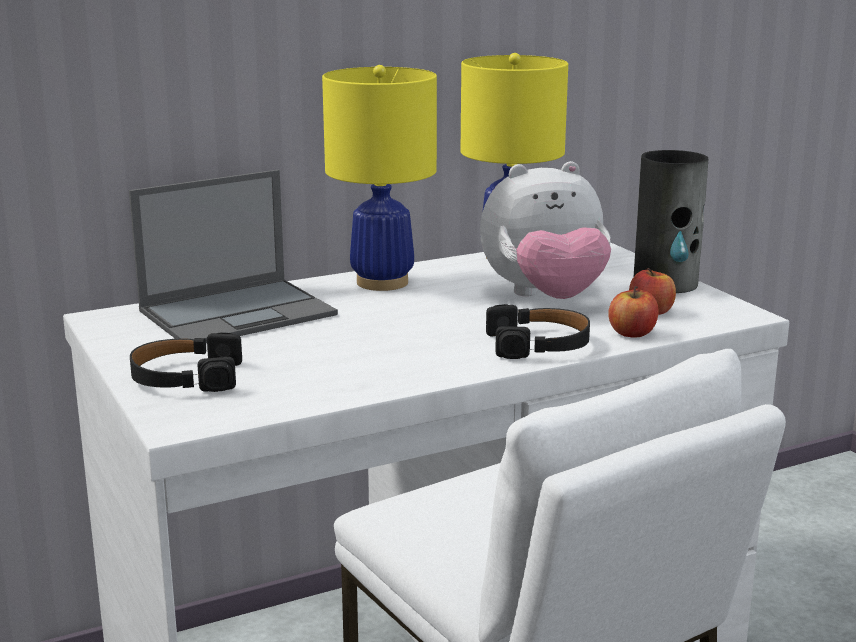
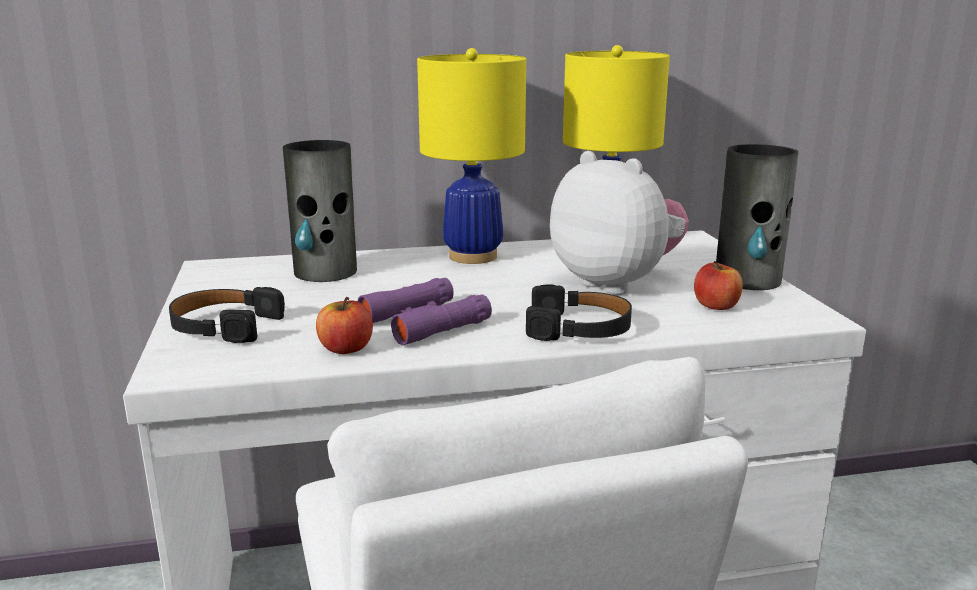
camera: 15 degrees right, 0 degrees up
(239, 312) = (326, 272): laptop -> vase
(388, 353) = (424, 322): none -> purple binoculars
(545, 298) = (616, 283): plush toy -> plush toy turned 135 degrees counterclockwise
(632, 333) = (683, 326): apple -> apple (346, 349)

